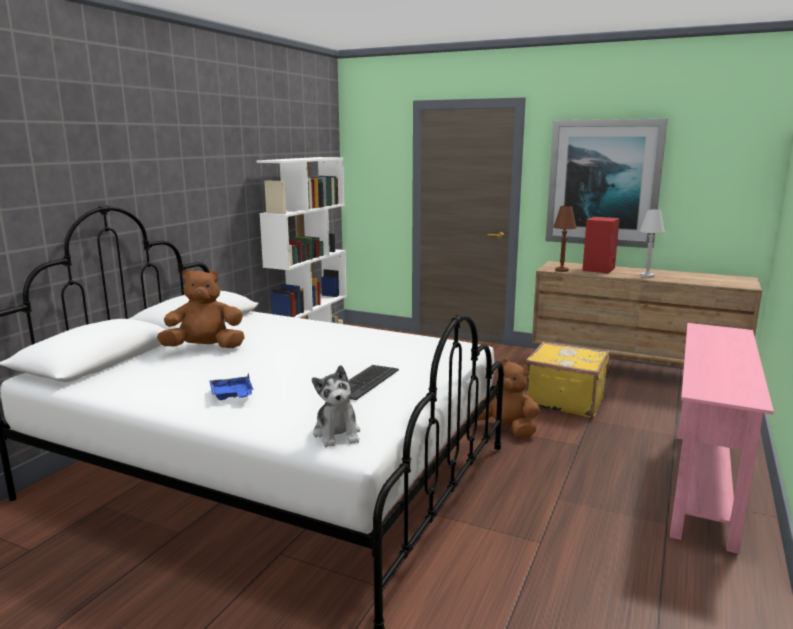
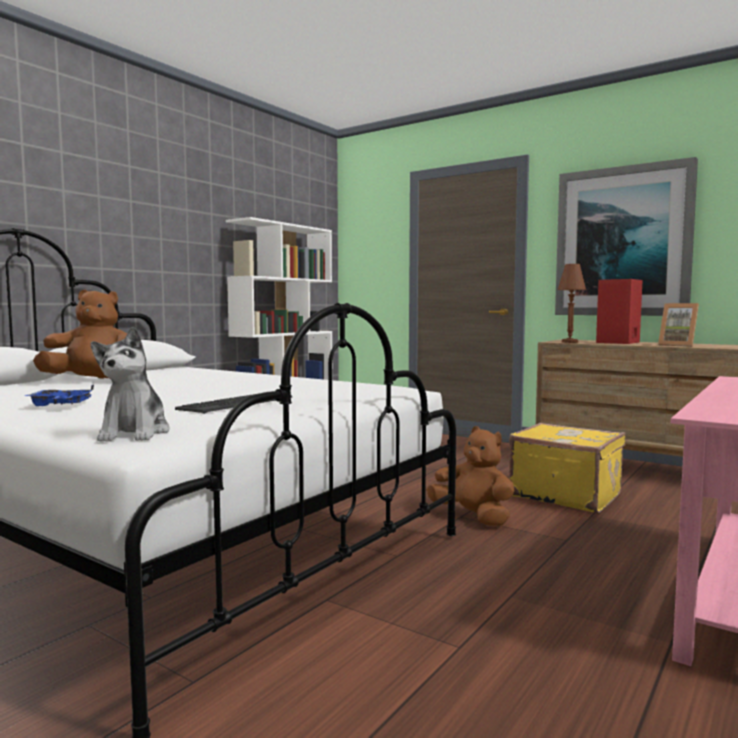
camera: 10 degrees right, 10 degrees down
(647, 276) = (678, 345): white table lamp -> picture frame

